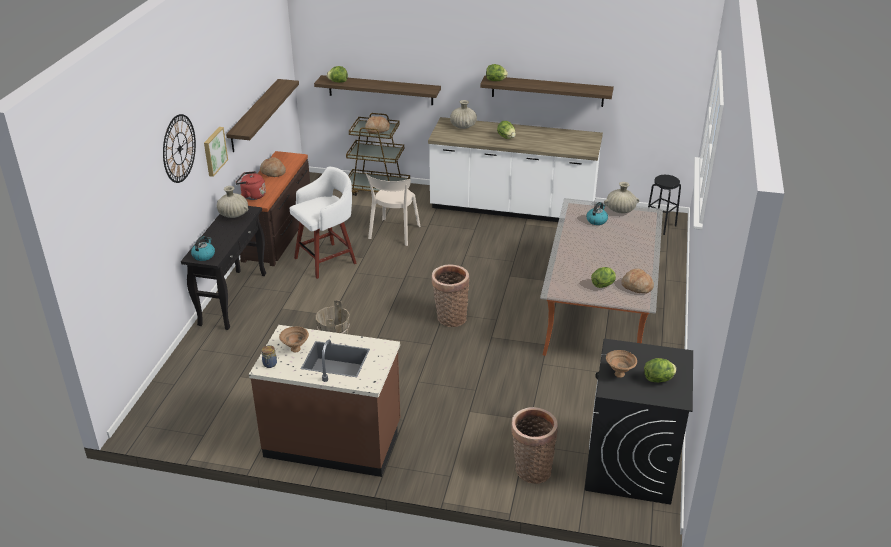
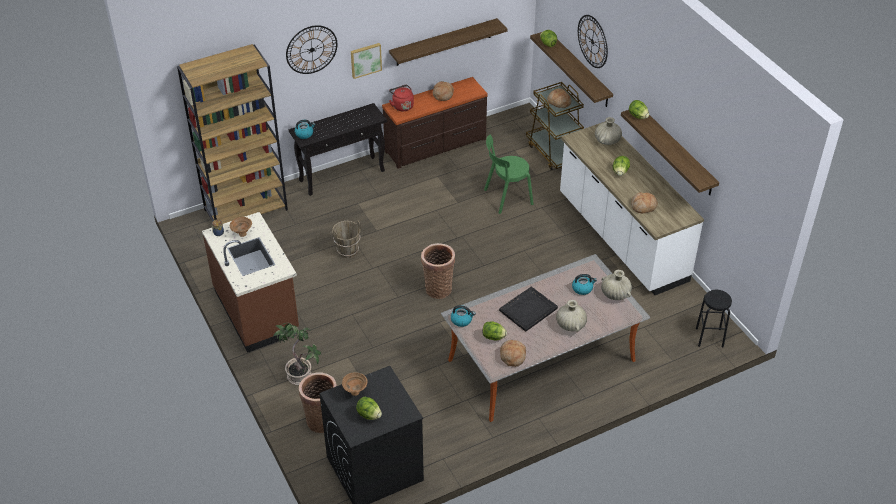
camera: 50 degrees right, 10 degrees up
(183, 378) = (246, 210): none -> brown bookcase
(233, 215) = (363, 114): beige vase -> beige vase (570, 325)
(327, 260) = (434, 187): white stool -> none
(393, 233) = (506, 197): beige chair -> green chair
(397, 48) = (592, 41): none -> wall clock
(457, 454) = (300, 375): none -> potted plant
(557, 146) = (643, 206): none -> bread
(563, 291) = (462, 320): none -> kettle
(590, 254) = (528, 309): none -> black tray

